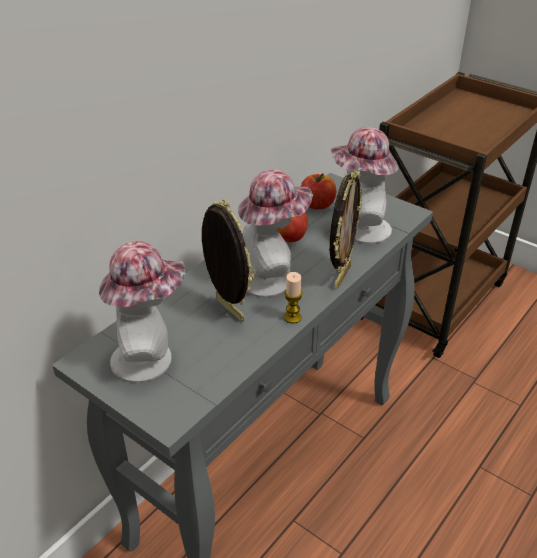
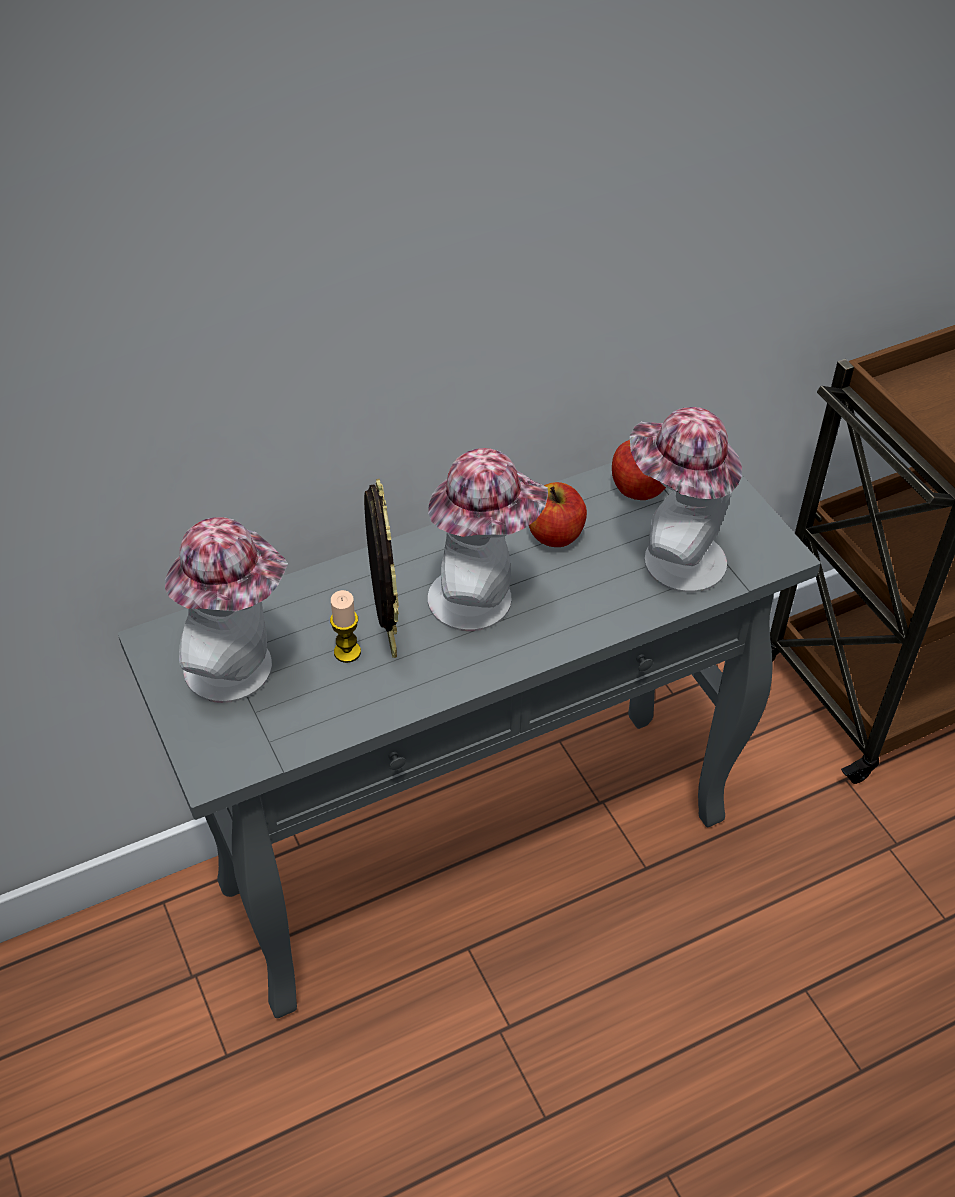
camera: 25 degrees right, 10 degrees up
(292, 317) = (468, 676): candle -> candle (347, 652)
(341, 276) = (586, 632): picture frame -> none

